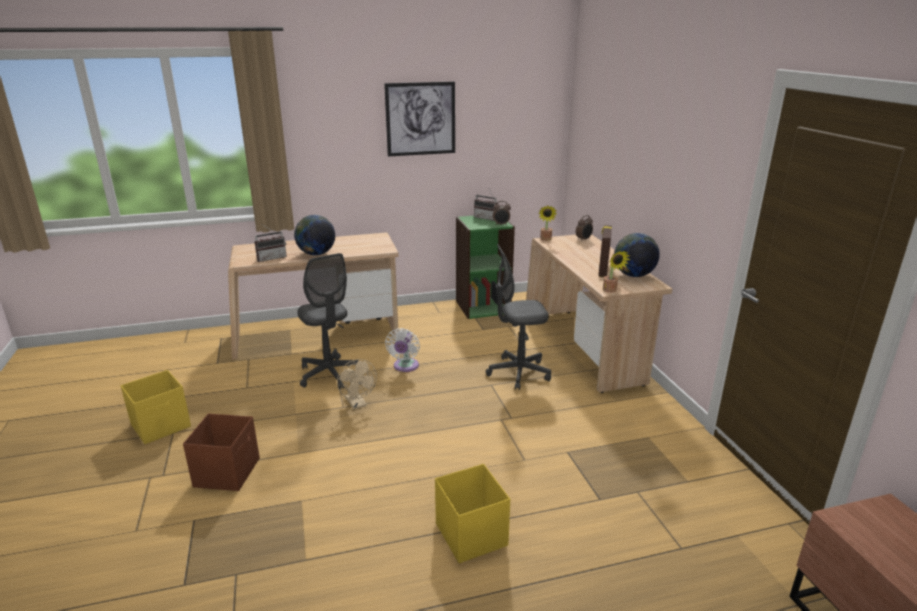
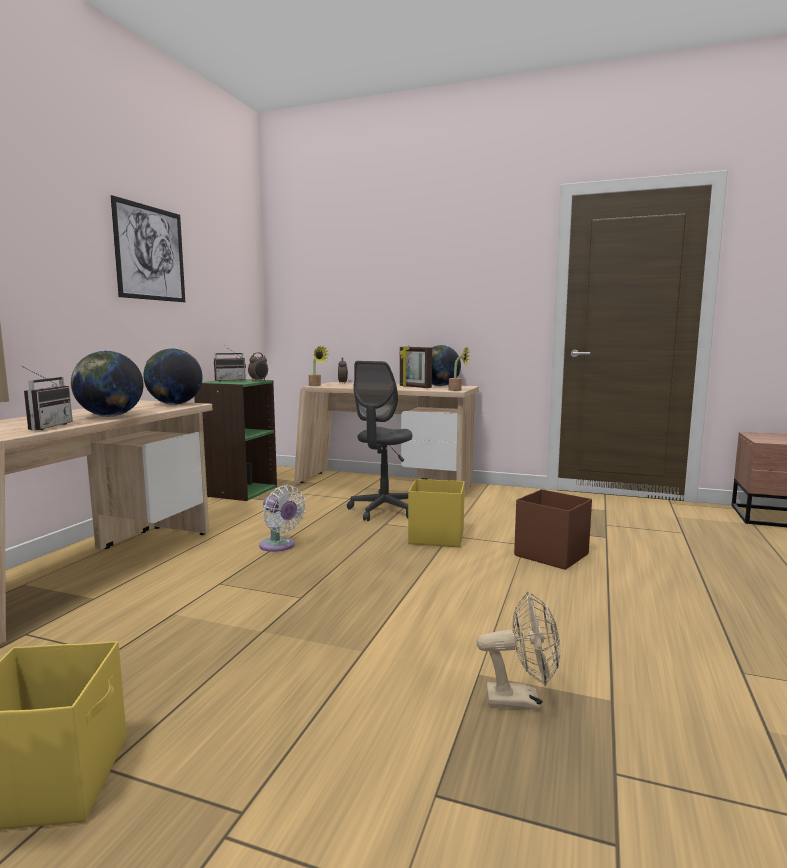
camera: 55 degrees left, 15 degrees down
(228, 472) = (334, 725): brown storage box -> brown storage box (550, 554)
(329, 374) = (208, 587): grey office chair -> none
(358, 404) = (311, 587): beige fan -> beige fan (522, 700)
(379, 246) = (175, 404): none -> globe
(471, 534) = (621, 593): yellow storage box -> yellow storage box (435, 537)

